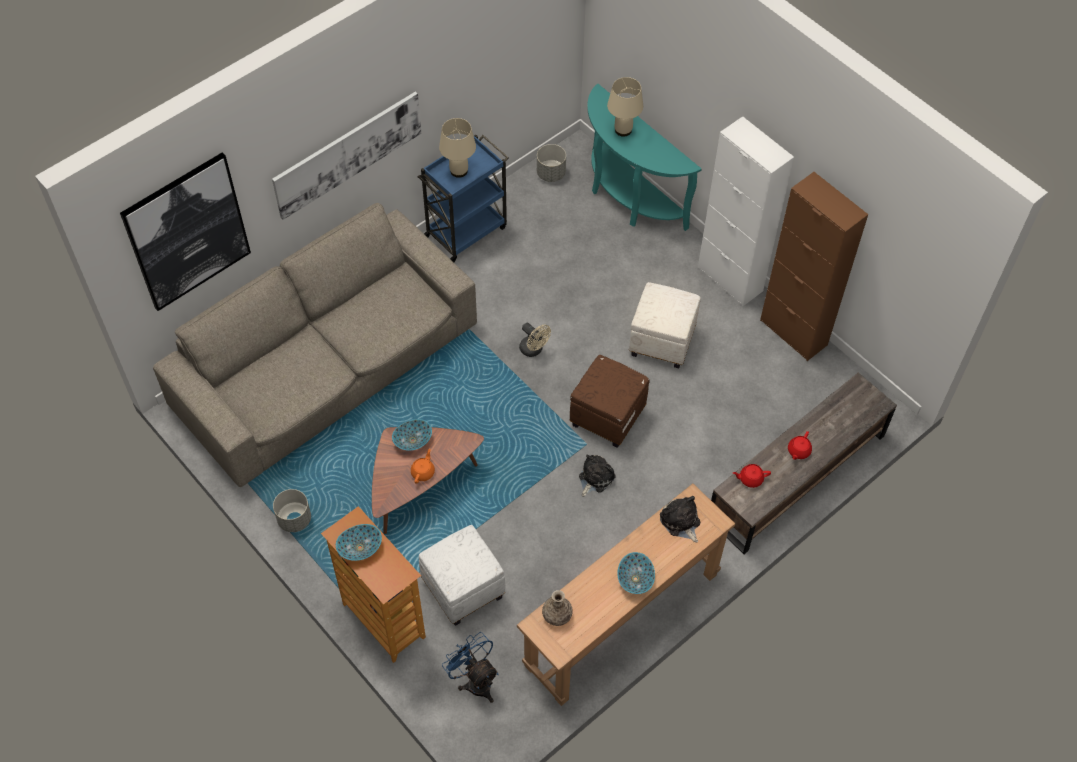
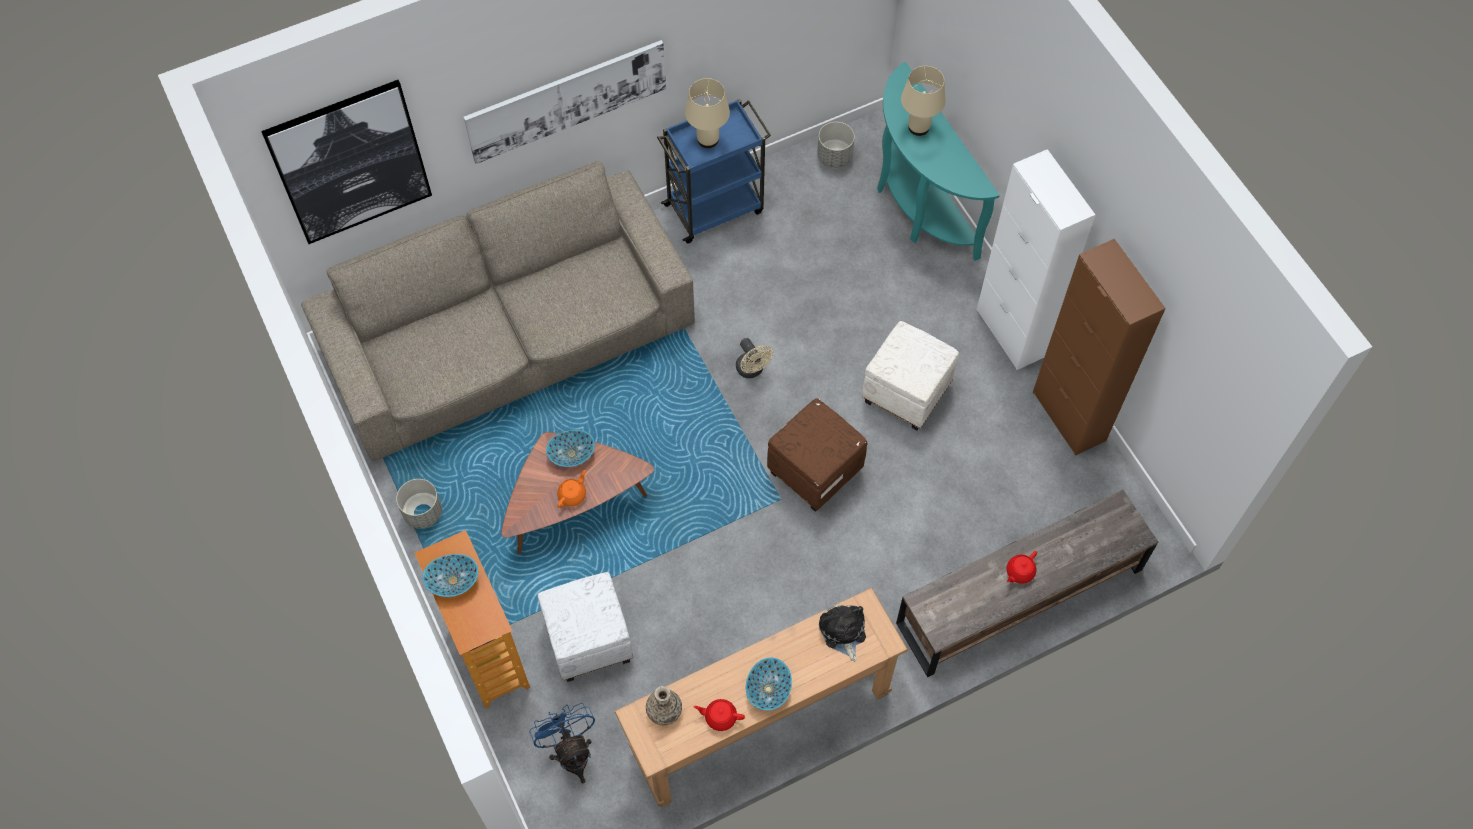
camera: 15 degrees right, 5 degrees up
(595, 478) = (778, 542): plush toy -> none
(750, 479) = (951, 593): red teapot -> red teapot (720, 717)

